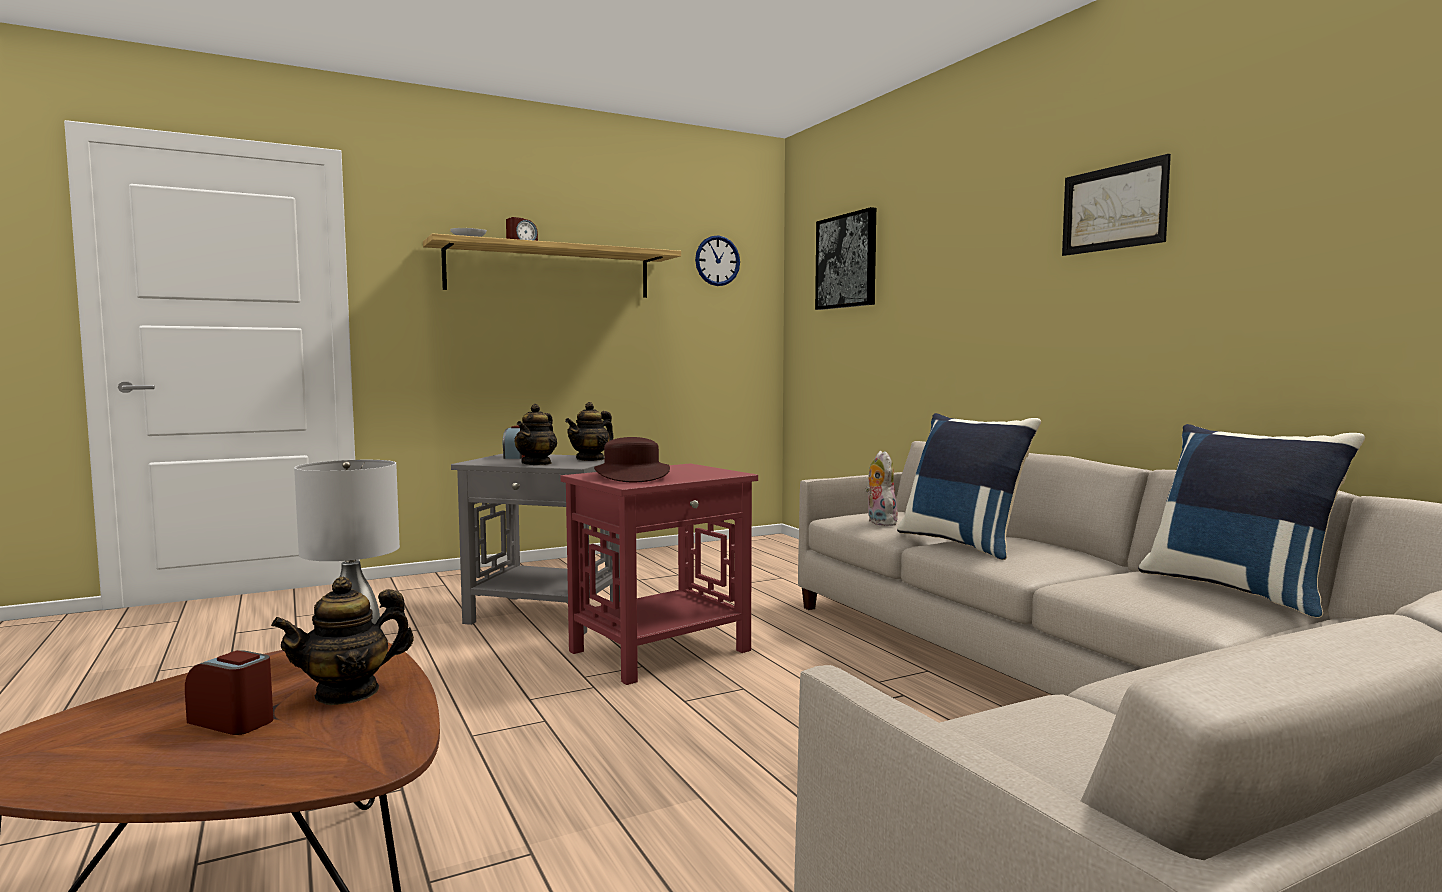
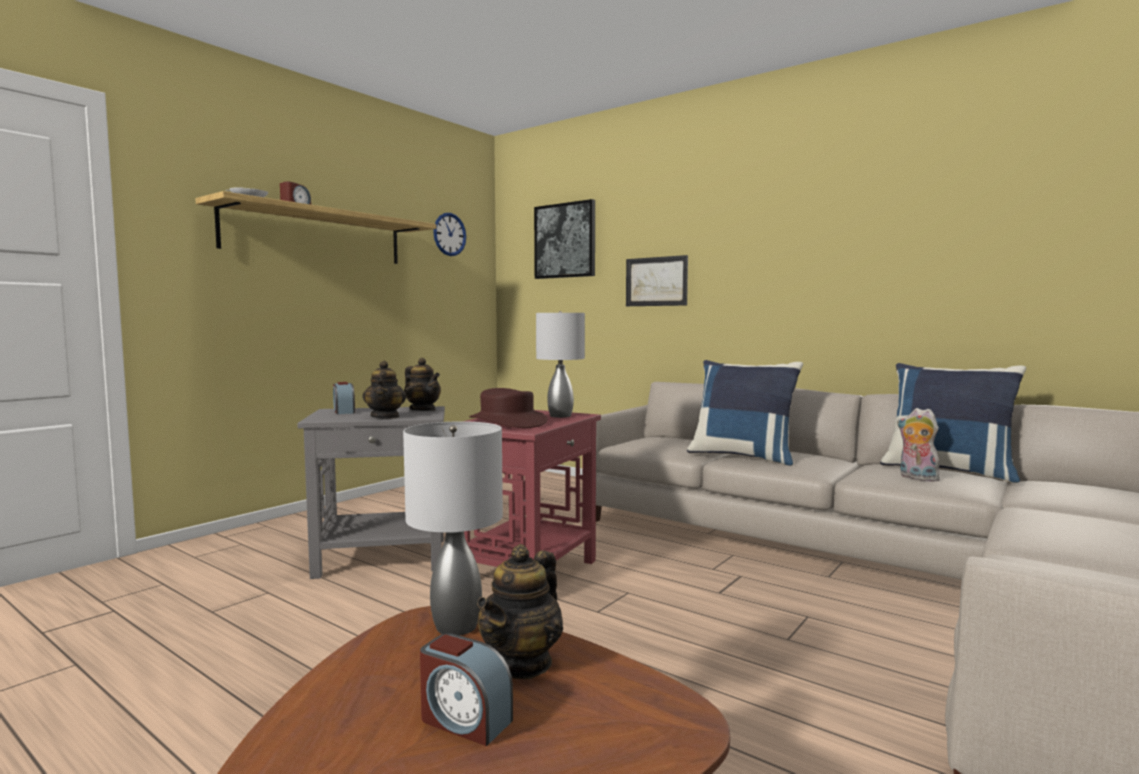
camera: 25 degrees left, 0 degrees up
(233, 721) = (464, 720): alarm clock -> alarm clock turned 150 degrees counterclockwise
(590, 459) = (423, 410): teapot -> teapot turned 60 degrees counterclockwise
(708, 473) = (561, 416): none -> grey table lamp
(879, 522) = (661, 446): plush toy -> plush toy (916, 478)
(1114, 208) = (811, 214): picture -> picture (656, 281)

